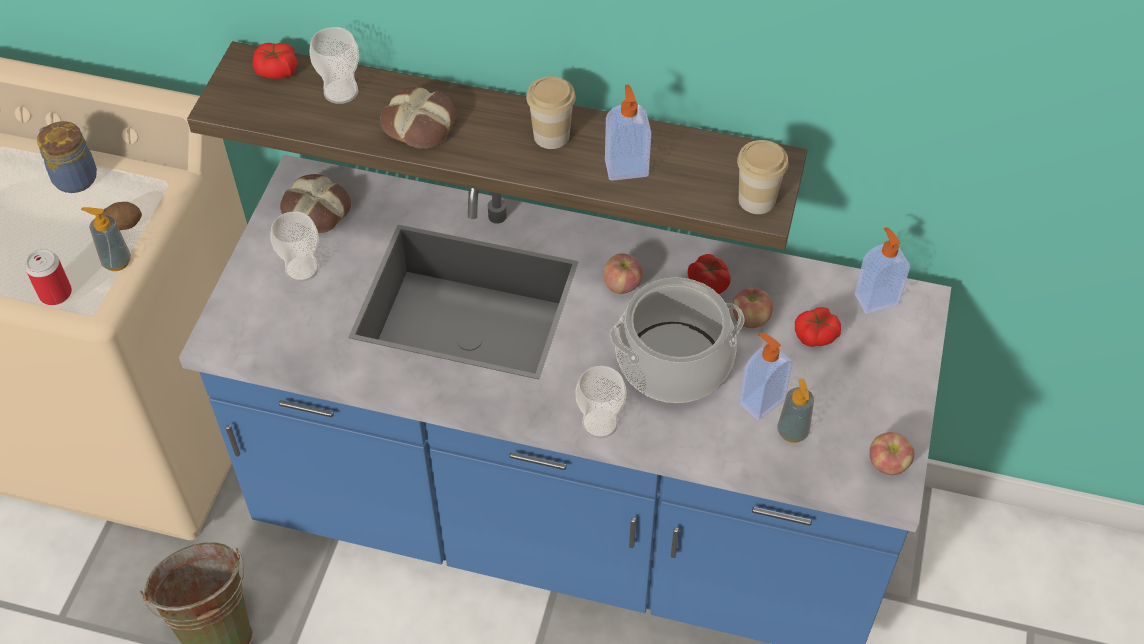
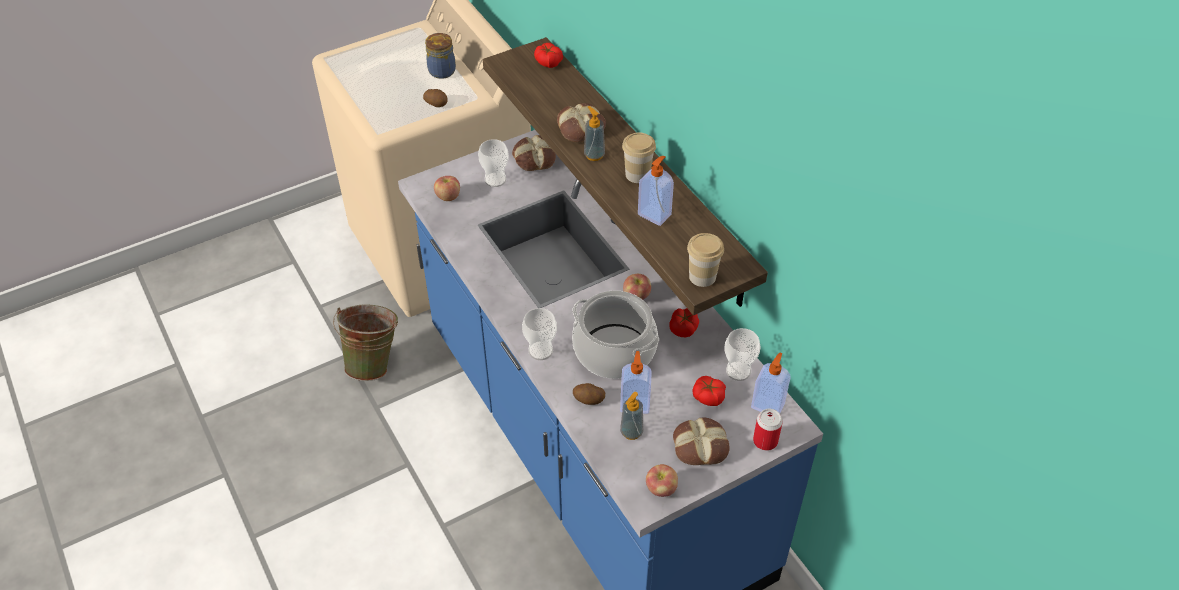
camera: 45 degrees right, 5 degrees down
(55, 293) = (375, 114): can -> can (765, 441)
(116, 262) = (414, 118): soap dispenser -> soap dispenser (594, 155)
(341, 91) = (564, 90): cup -> cup (738, 371)
(712, 434) = (588, 400): none -> potato
(750, 319) = (682, 362): apple -> apple (448, 196)
(868, 390) = (700, 445): none -> bread

